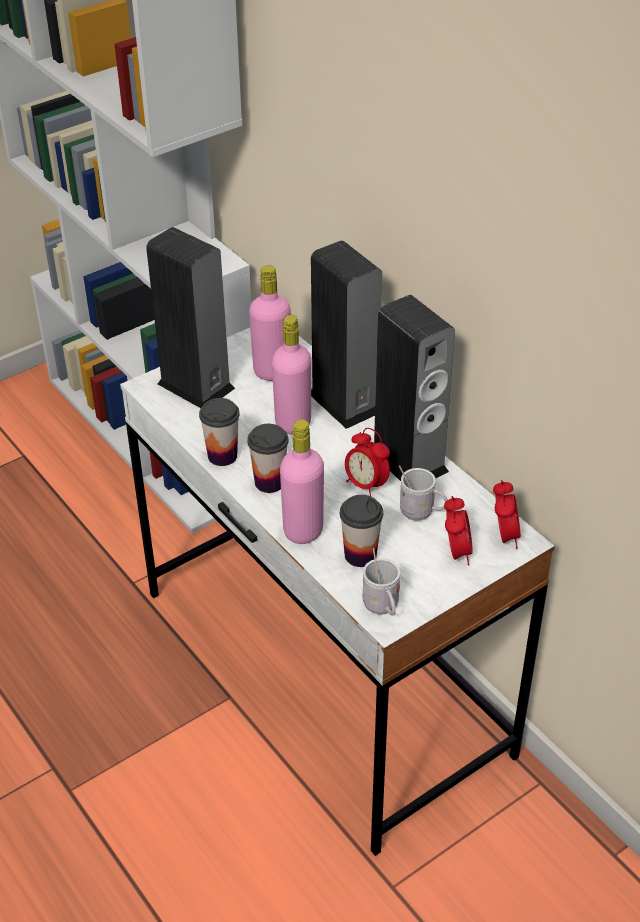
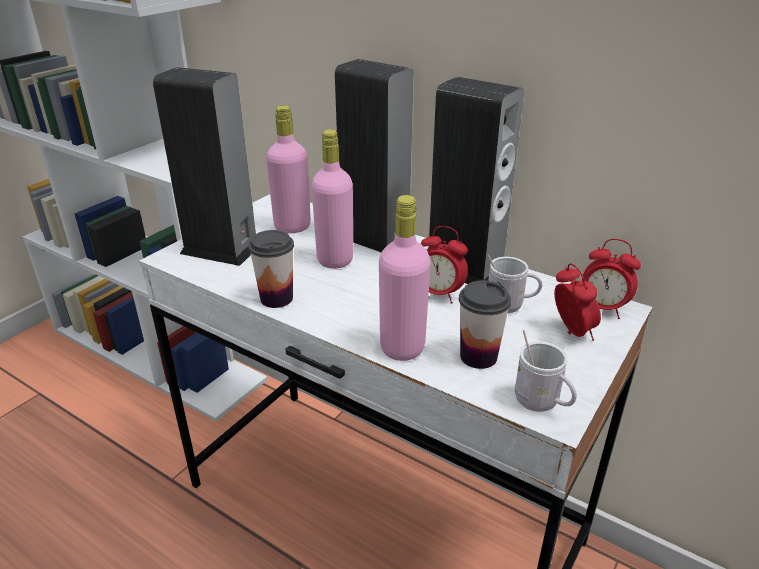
camera: 20 degrees left, 10 degrees down
(269, 482) = (339, 311): cup -> none
(504, 536) = (602, 309): alarm clock -> alarm clock turned 135 degrees clockwise

